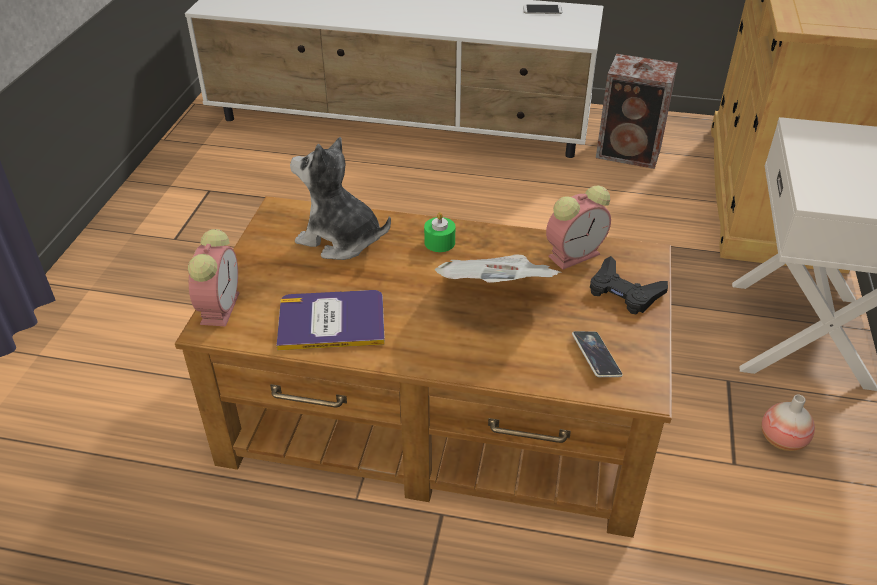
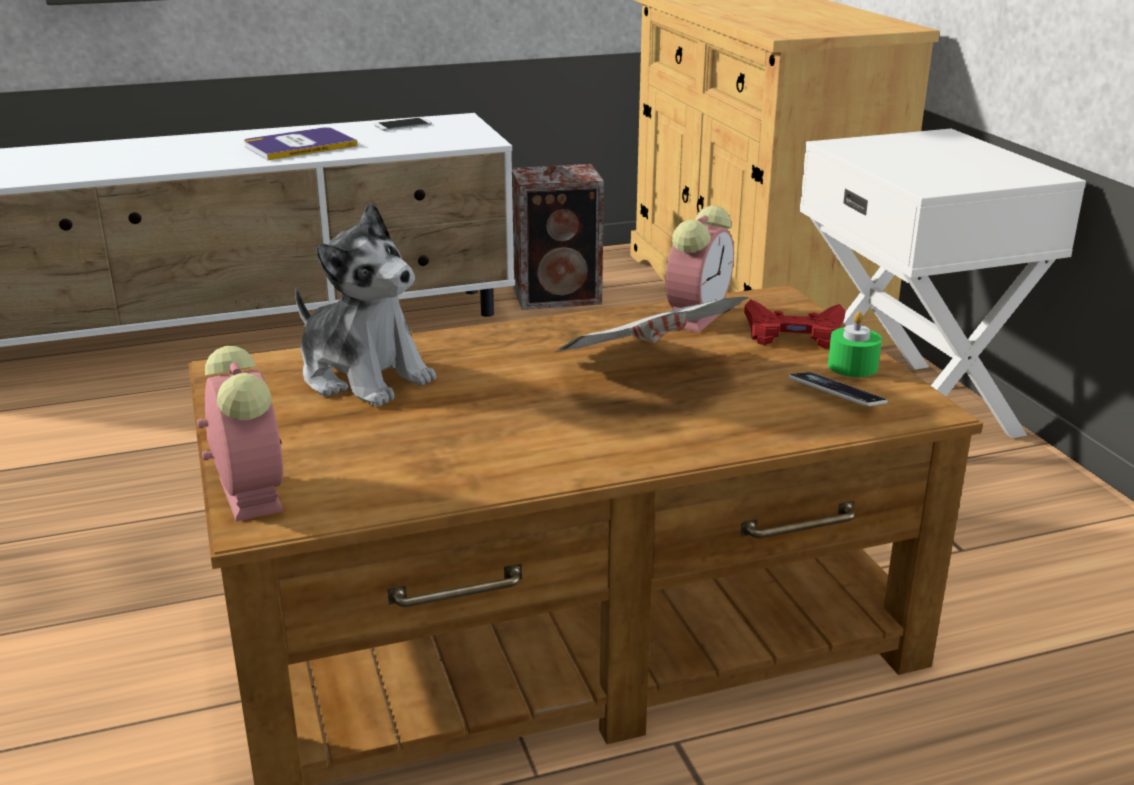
camera: 30 degrees left, 15 degrees down
(331, 321) = (450, 458): book -> book (299, 146)
(340, 239) = (364, 376): plush toy -> plush toy turned 135 degrees counterclockwise
(439, 242) = (511, 346): green candle -> green candle (852, 366)
(624, 292) = (794, 333): black game controller -> red game controller
(782, 440) = (985, 510): vase -> none

